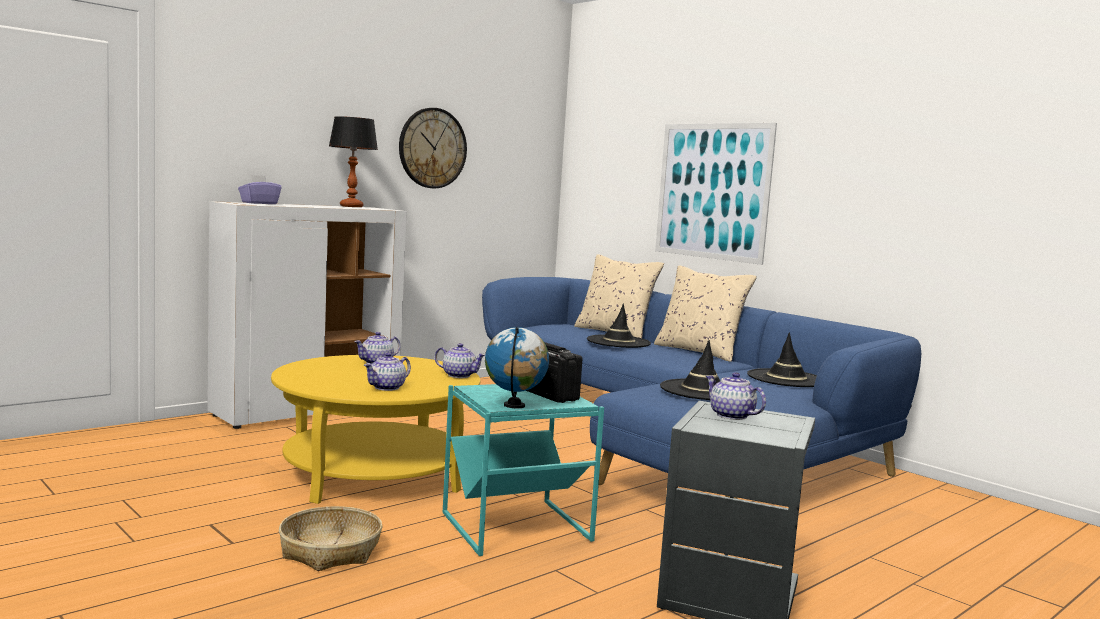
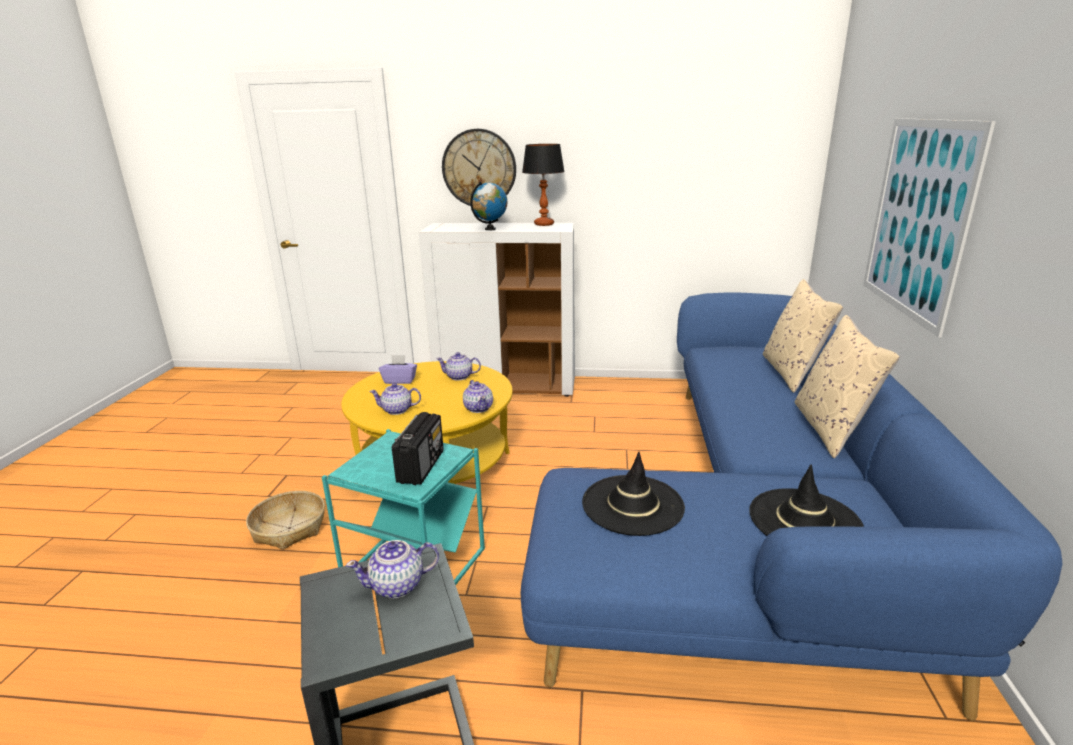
camera: 50 degrees right, 15 degrees up
(259, 203) = (459, 225): purple tissue box -> purple tissue box (400, 380)
(432, 148) = (642, 161): wall clock -> wall clock (479, 168)
(514, 406) = (360, 474): globe -> globe (490, 229)
(618, 342) = (750, 391): black hat -> none
(732, 416) = (398, 585): teapot -> teapot turned 120 degrees counterclockwise

